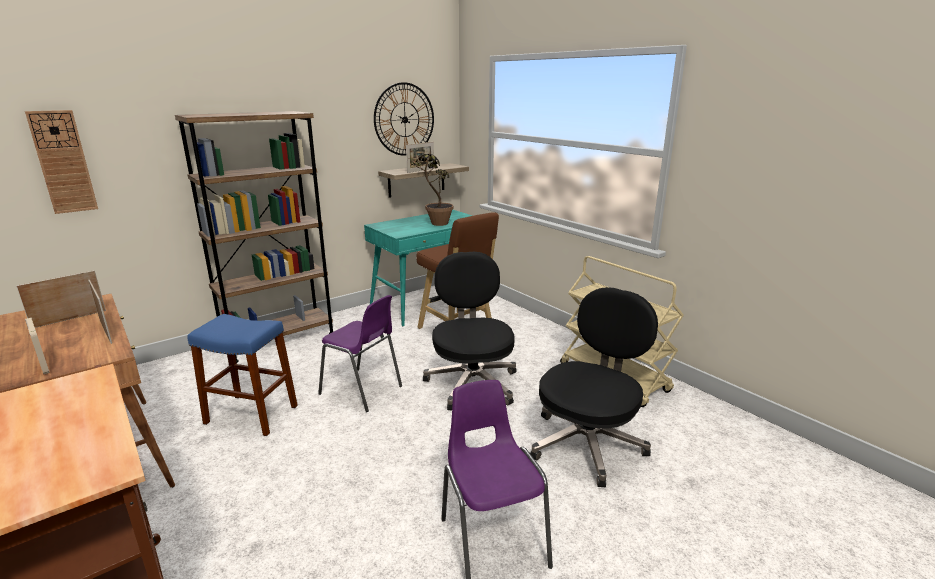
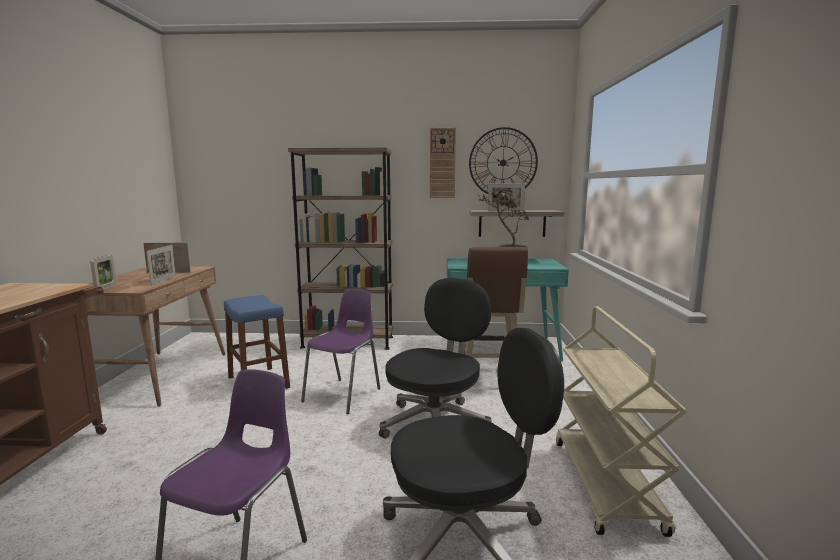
camera: 40 degrees right, 10 degrees down
(63, 162) = (233, 180): wall clock -> wall clock (442, 163)
(362, 390) = (344, 395): purple chair -> purple chair turned 135 degrees counterclockwise

